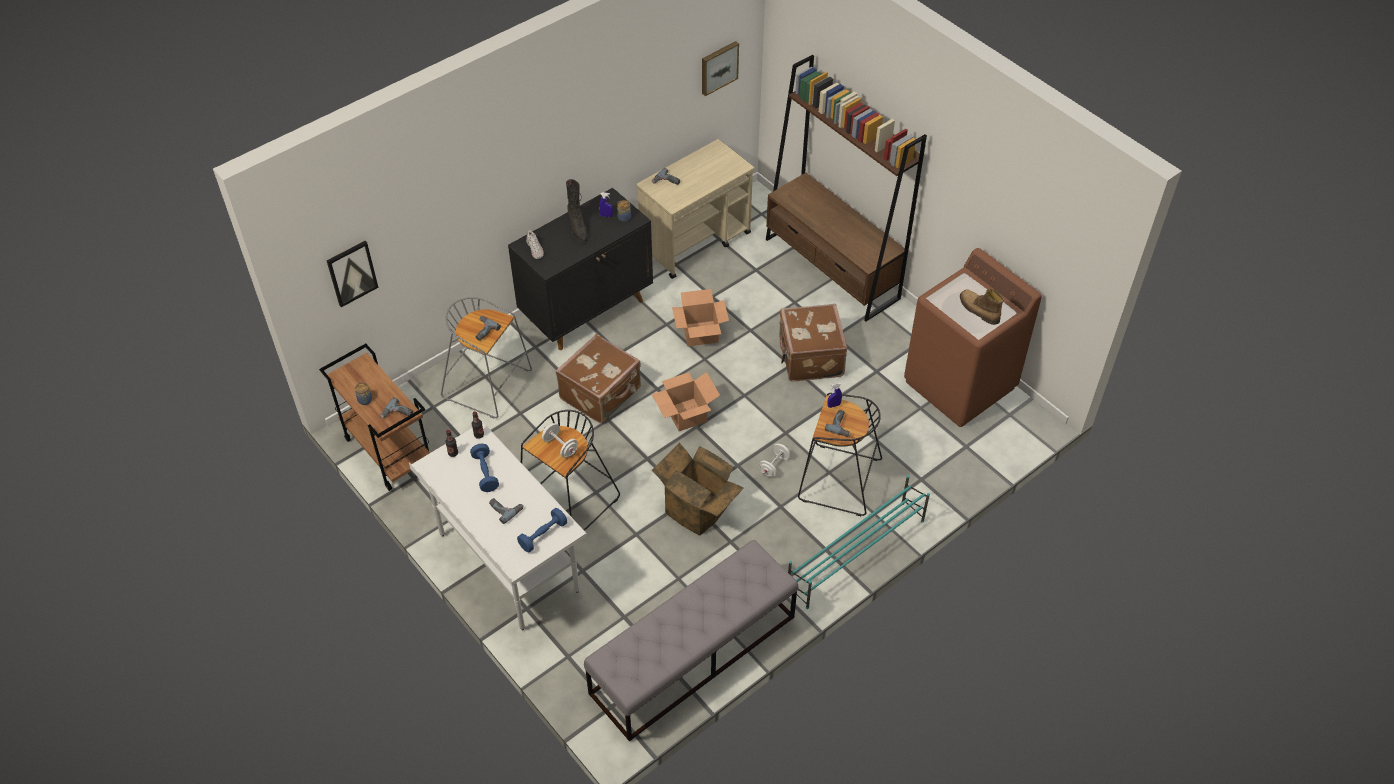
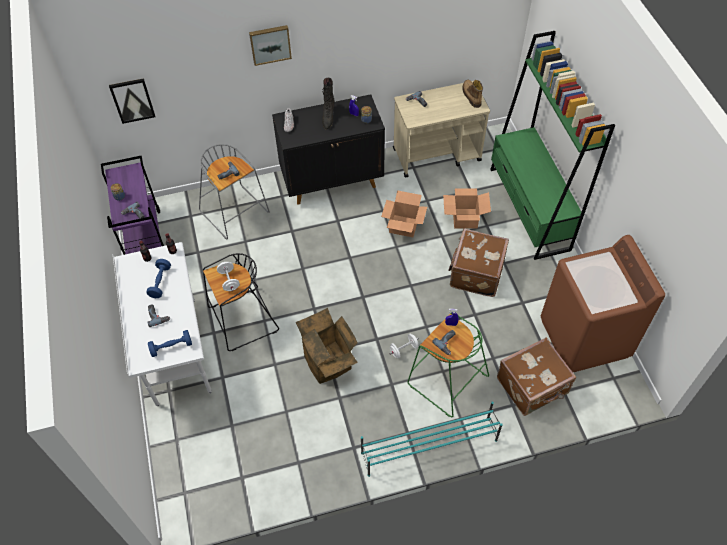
camera: 25 degrees right, 5 degrees up
(388, 451) = (144, 237): brown cart -> purple cart
(601, 394) = (308, 247): brown suitcase -> brown suitcase (533, 387)
(687, 415) = (360, 285): cardboard box -> cardboard box (465, 219)
(692, 655) = (263, 477): grey bench -> none
(718, 67) = (482, 22): picture -> picture (270, 44)
(832, 269) = (529, 209): brown bookcase -> green bookcase
(837, 480) = (446, 380): black stool -> green stool
(978, 310) = (605, 288): boot -> boot (471, 96)

